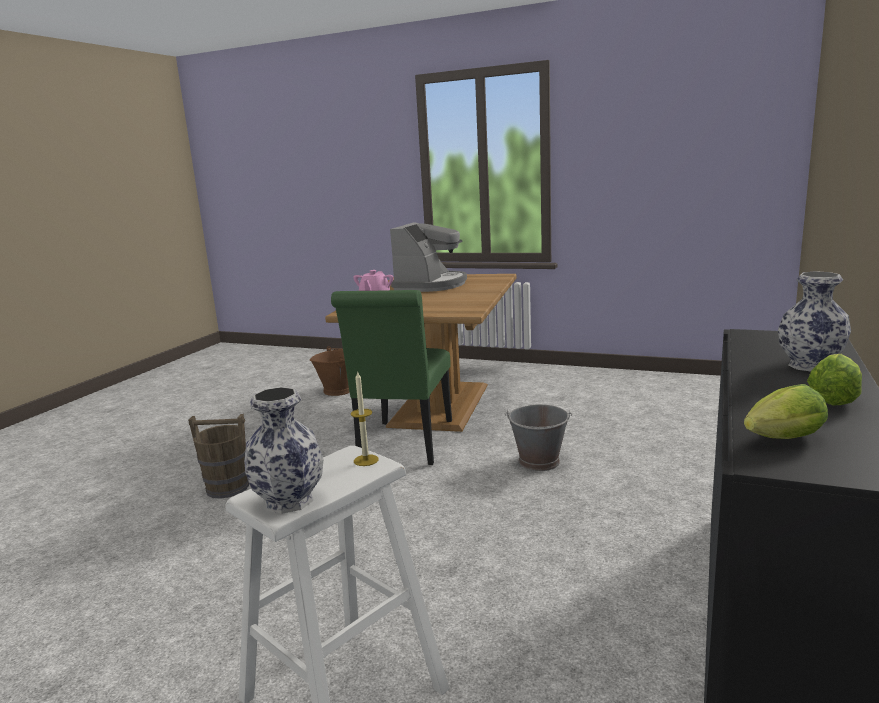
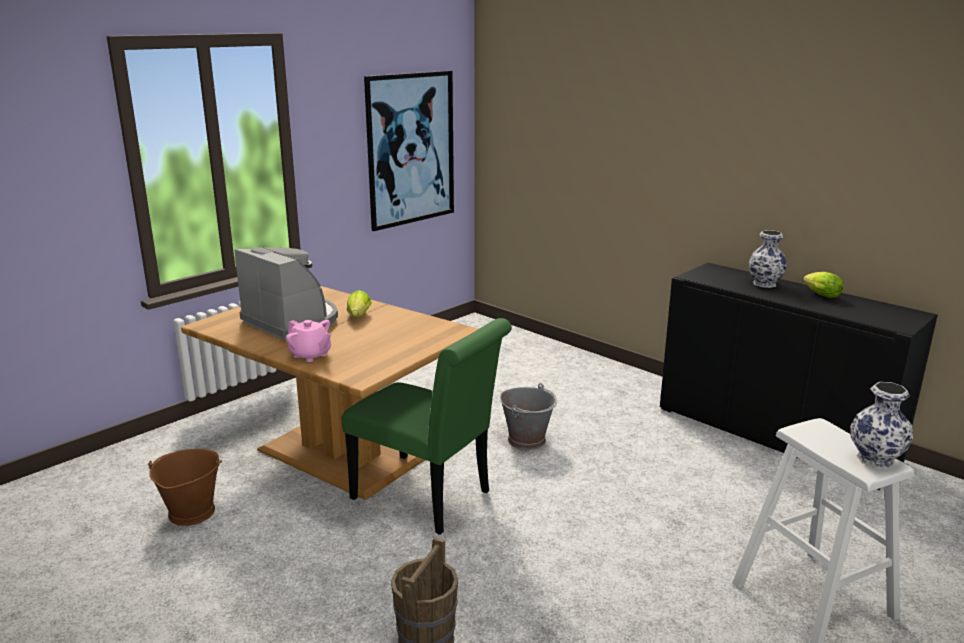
camera: 70 degrees left, 5 degrees up
(366, 460) = (812, 427): candle -> none
(696, 172) = (411, 149): none -> picture
(780, 440) = (874, 318): lettuce -> lettuce (358, 317)

